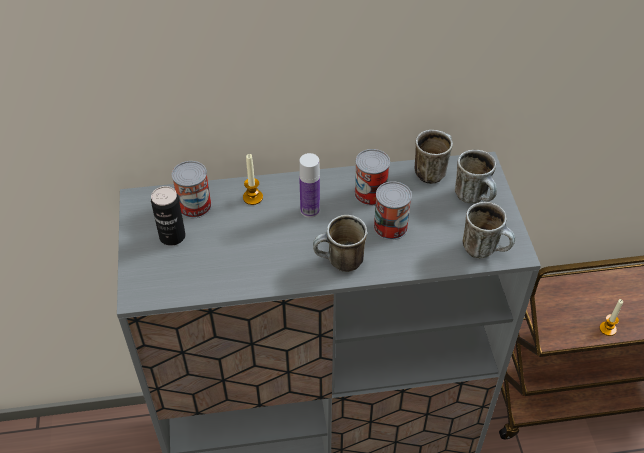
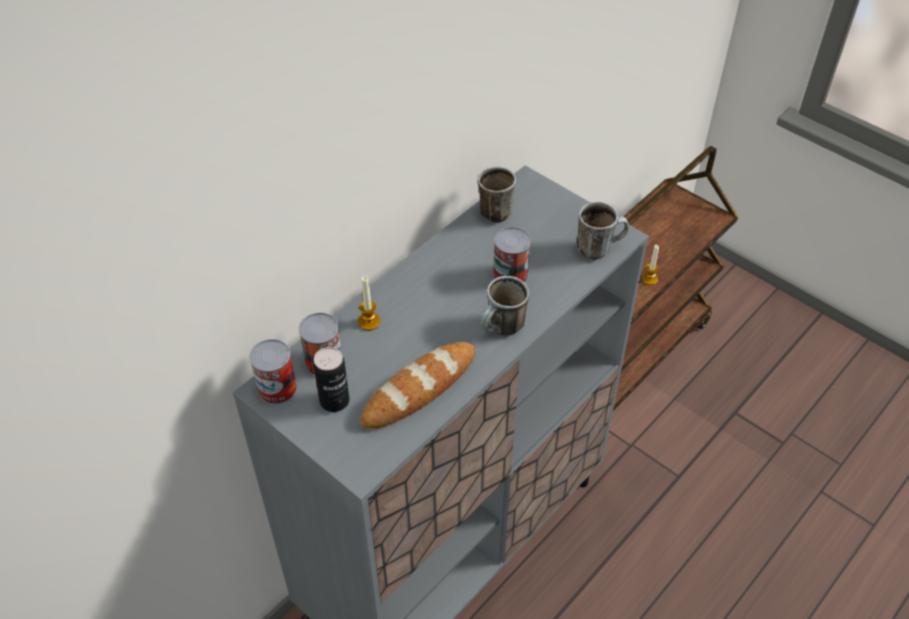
camera: 40 degrees left, 0 degrees up
(235, 266) = (419, 388): none -> bread
(310, 210) = (430, 302): bottle -> none
(370, 193) = (465, 257): can -> can (277, 388)
(475, 197) = (549, 211): mug -> none

